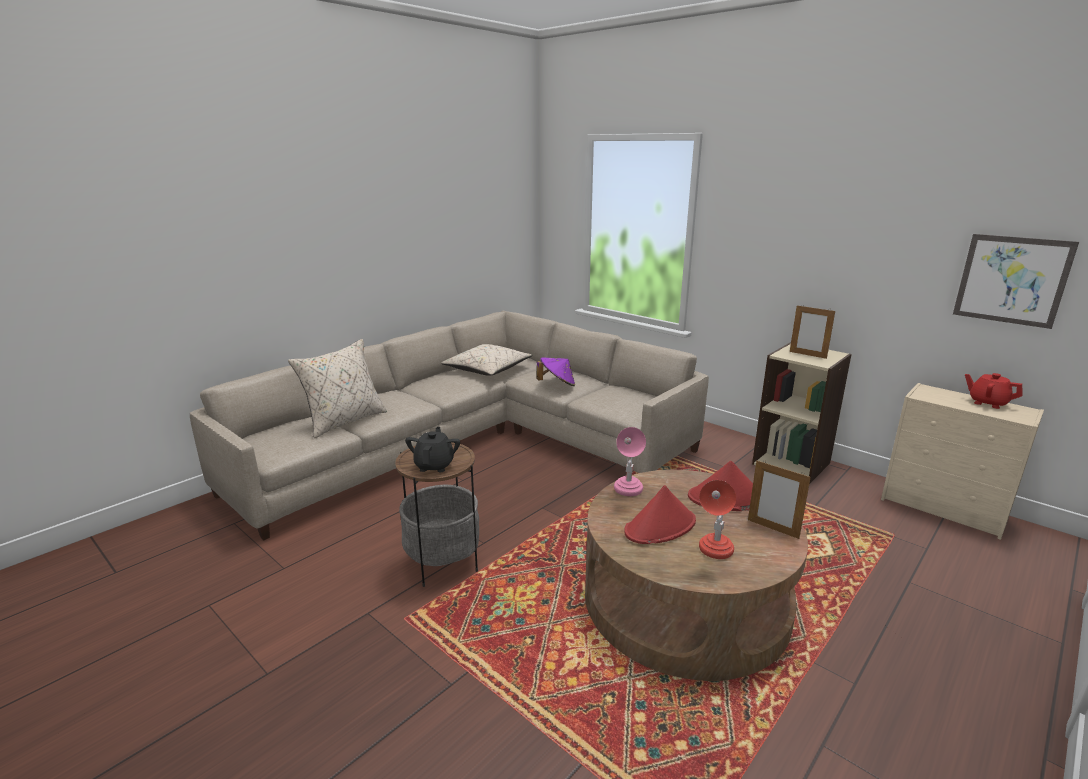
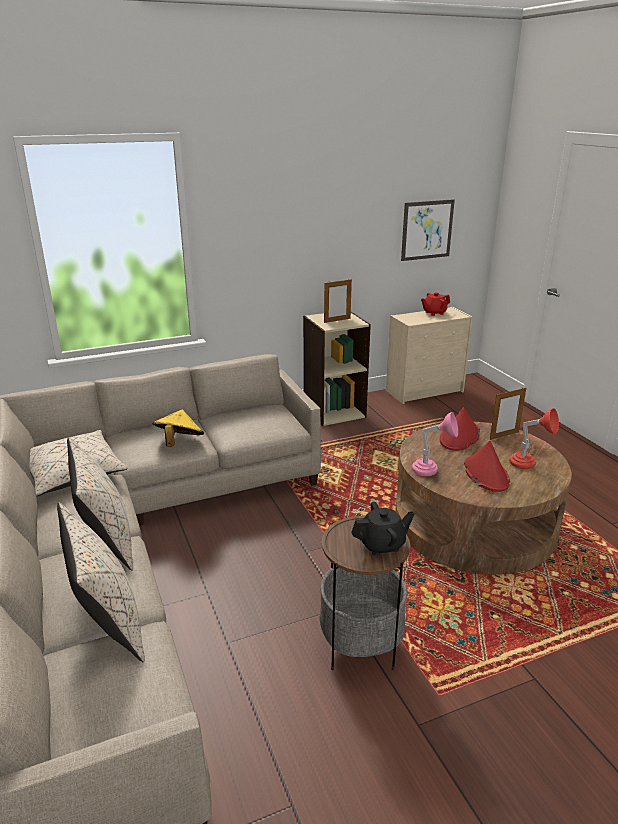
camera: 65 degrees left, 5 degrees up
(421, 399) = (107, 542): none -> beige pillow
(434, 465) = (382, 545): black teapot -> black teapot turned 135 degrees clockwise
(557, 385) = (179, 443): purple hat -> yellow hat

